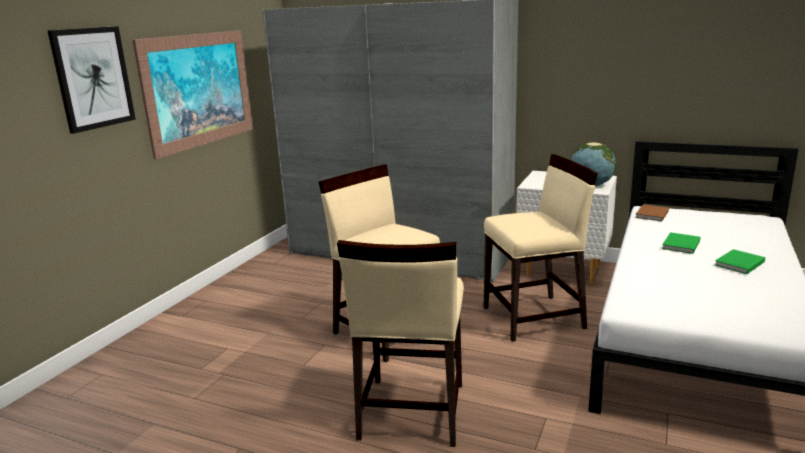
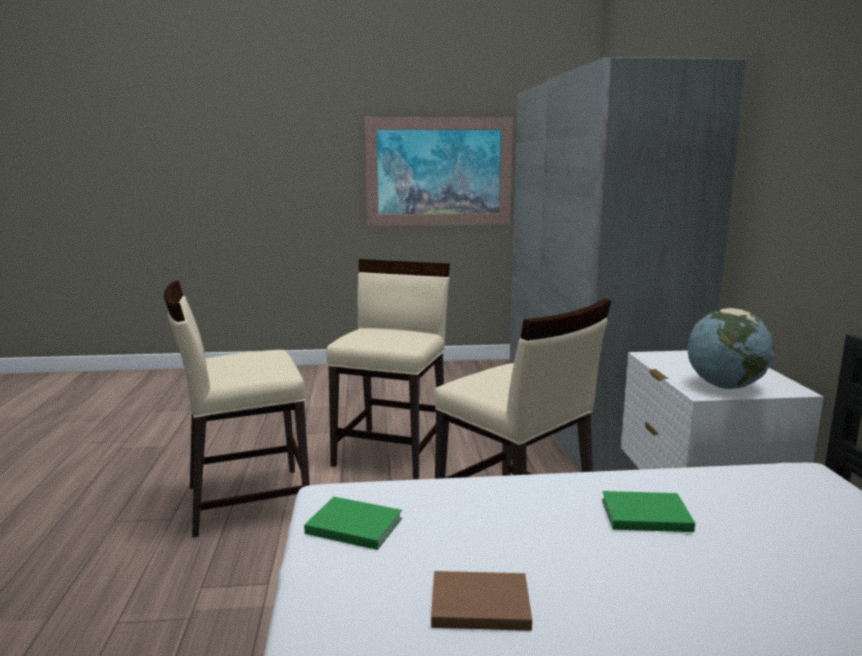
camera: 60 degrees right, 5 degrees down
(93, 78) = (316, 145): picture -> none
(651, 214) = (778, 477): brown book -> brown book (477, 603)
(738, 263) = (614, 579): green book -> green book (352, 525)

